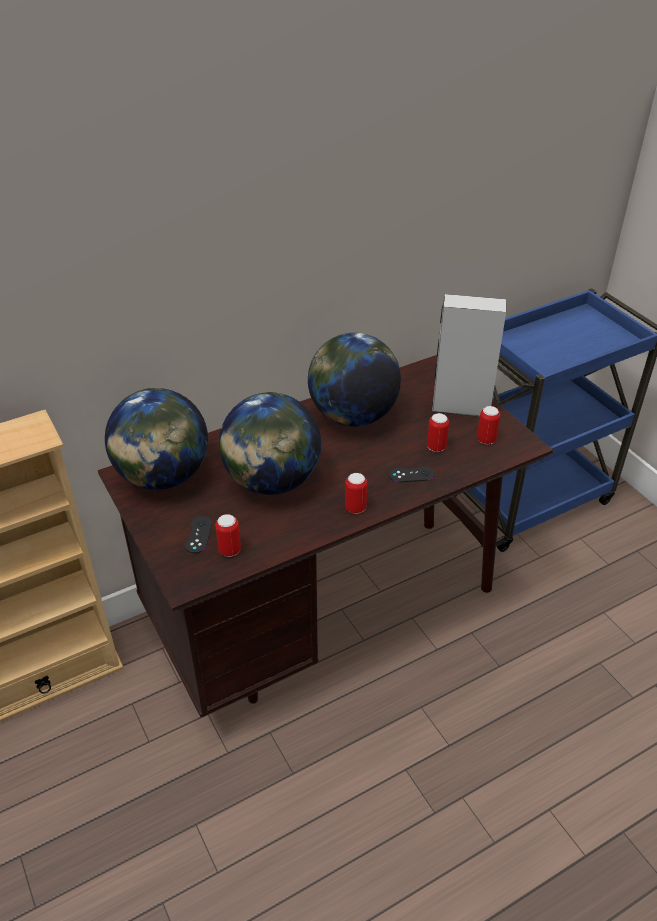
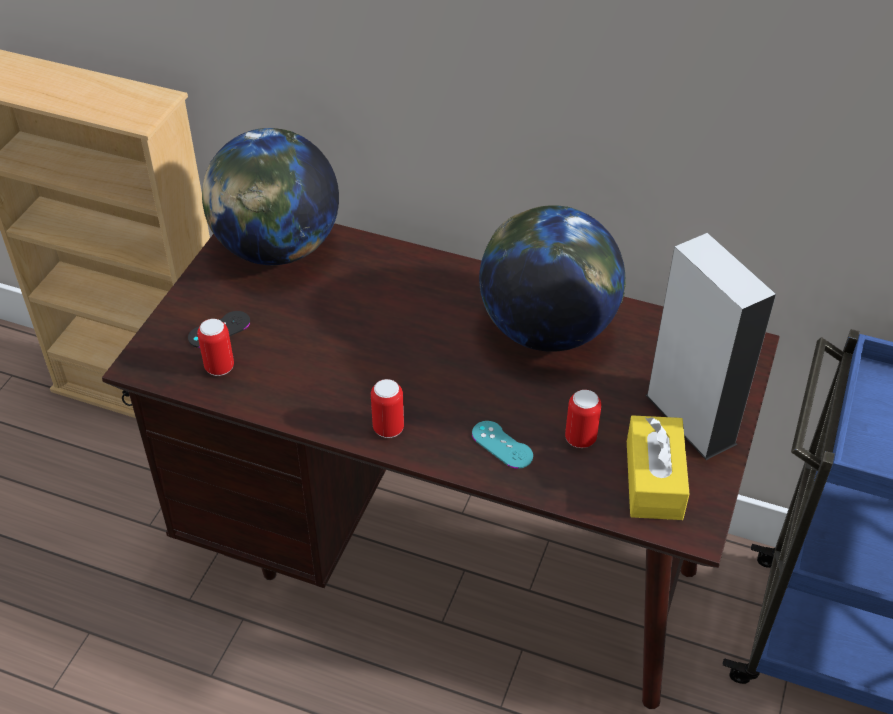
camera: 50 degrees right, 5 degrees up
(272, 481) = (358, 333): globe -> none
(411, 474) = (502, 445): black game controller -> turquoise game controller
(486, 440) = (654, 480): can -> yellow tissue box

